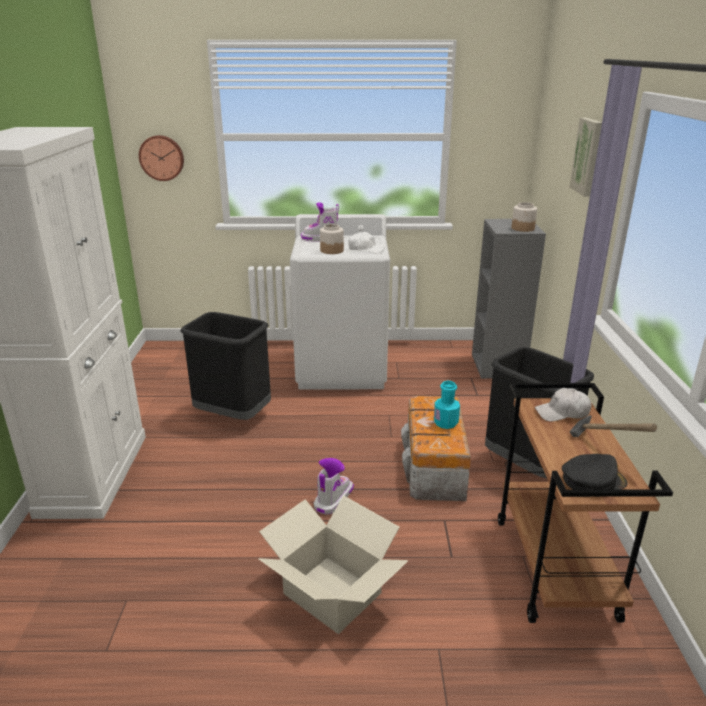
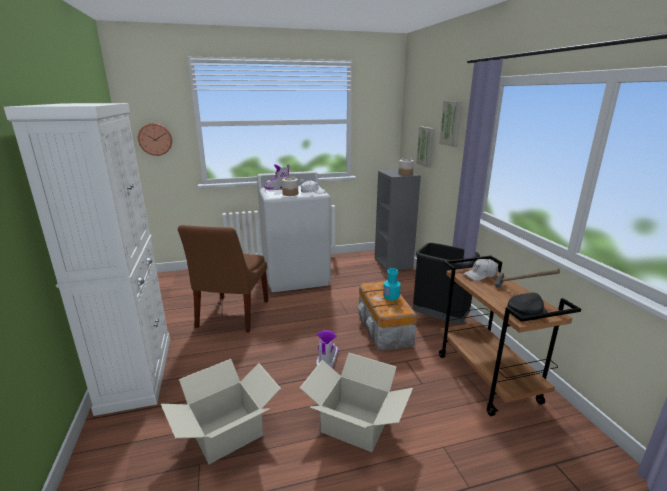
camera: 15 degrees left, 5 degrees down
(170, 569) = (226, 432): none -> cardboard box
(232, 415) = (231, 315): black trash can -> brown chair
(558, 187) = (426, 146): none -> picture

